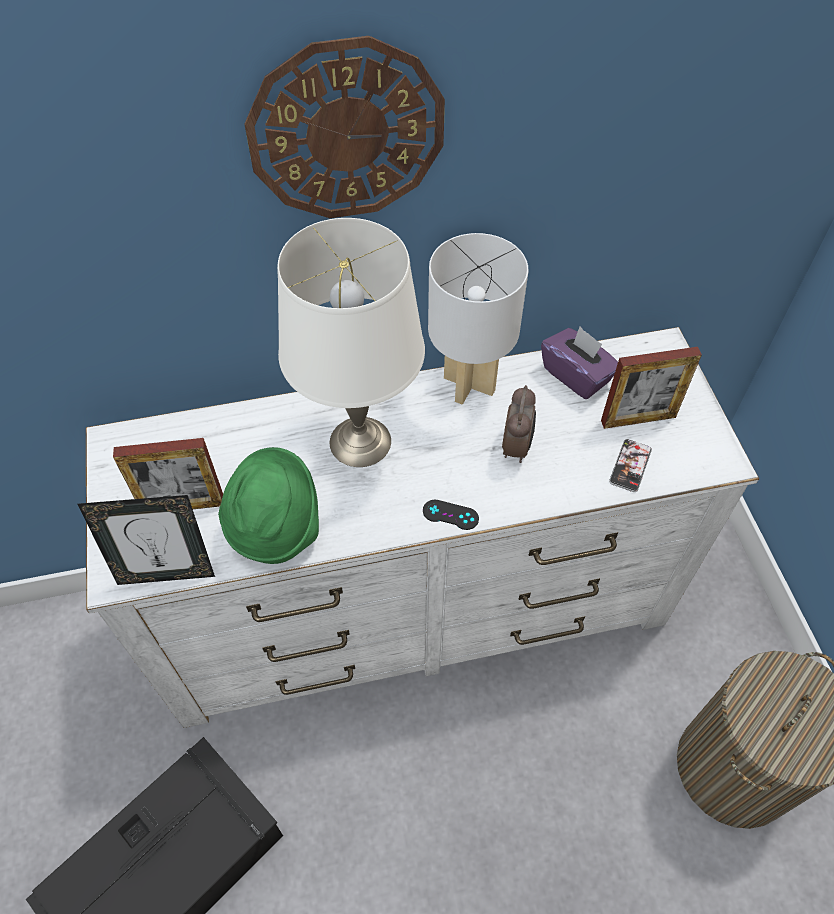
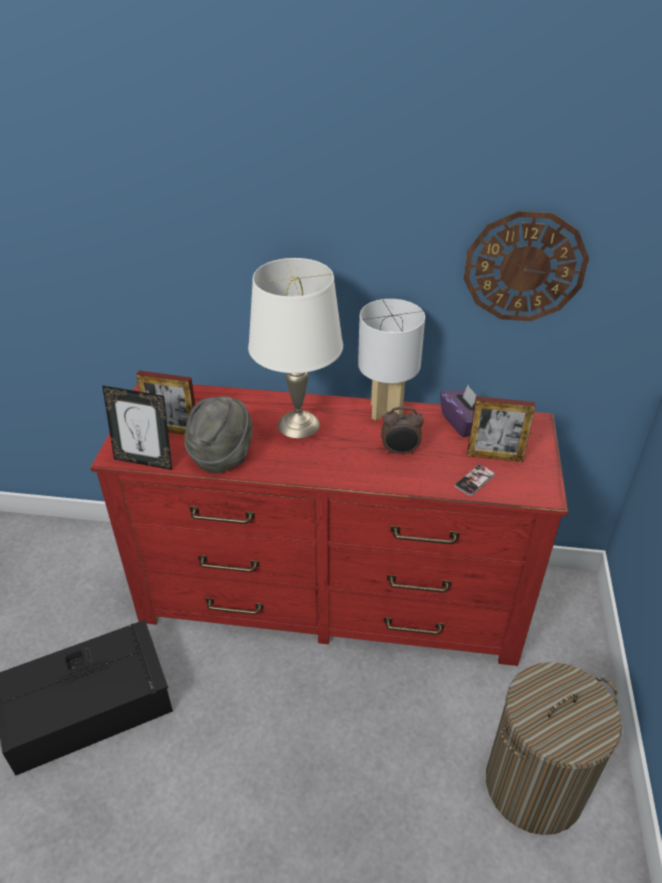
camera: 20 degrees right, 15 degrees down
(276, 528) = (221, 455): green hat -> grey hat
(346, 132) = (320, 210): wall clock -> wall clock (524, 267)
(416, 605) = (331, 595): white dresser -> red dresser
(450, 515) = (336, 476): black game controller -> none
(516, 447) = (400, 451): alarm clock -> alarm clock turned 60 degrees clockwise

